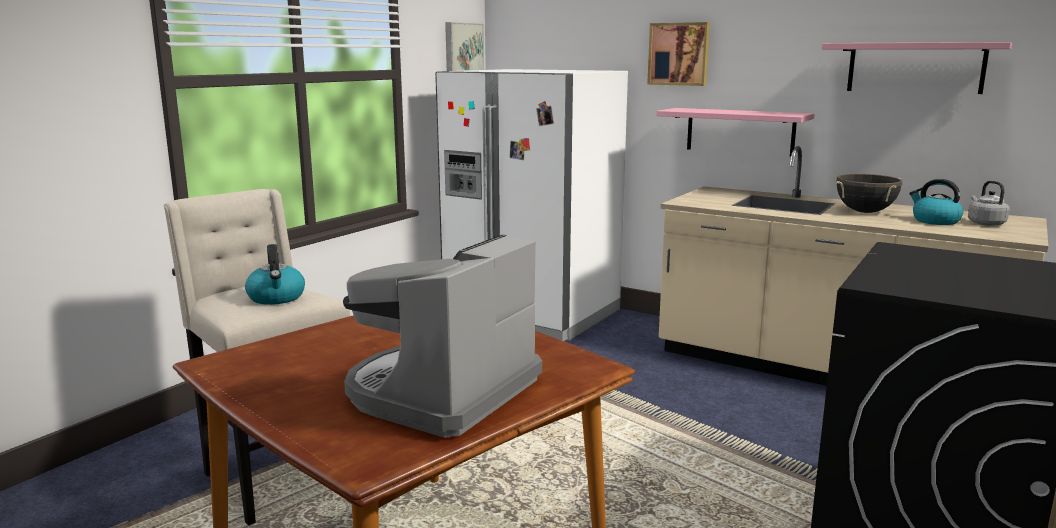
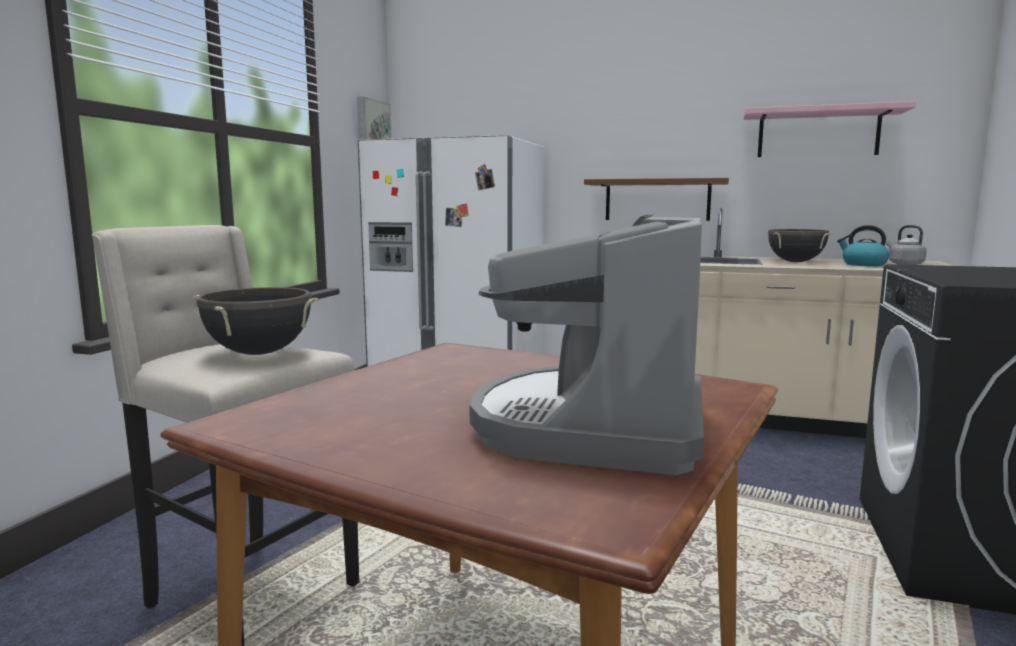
camera: 15 degrees left, 5 degrees down
(277, 298) = (259, 353): kettle -> black cooking pot
(679, 54) = (595, 129): picture -> none
(740, 131) = (657, 200): pink shelf -> brown shelf

